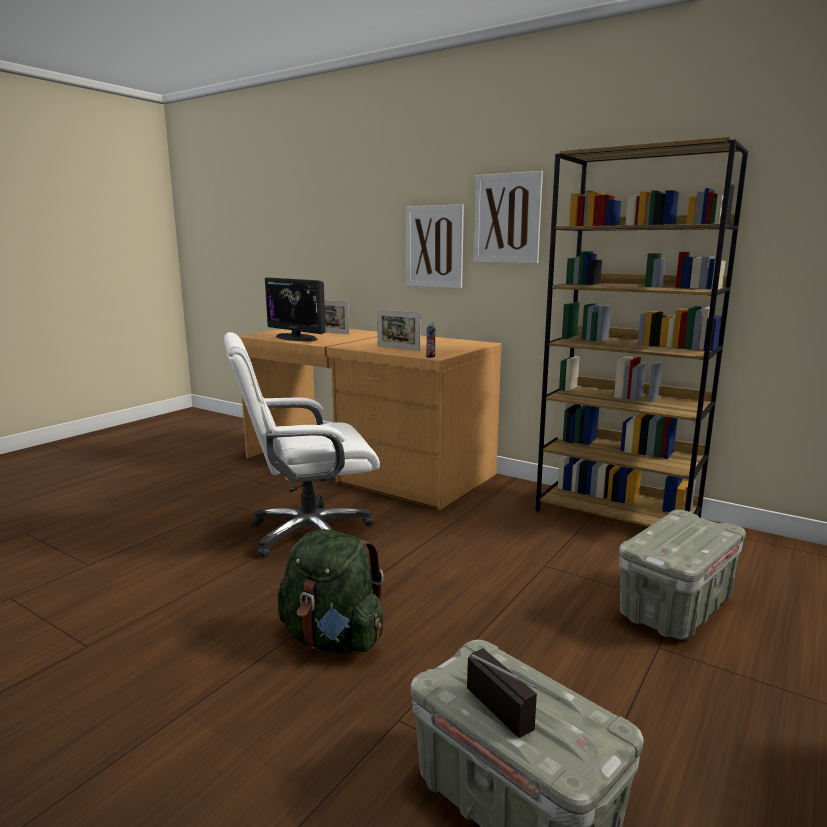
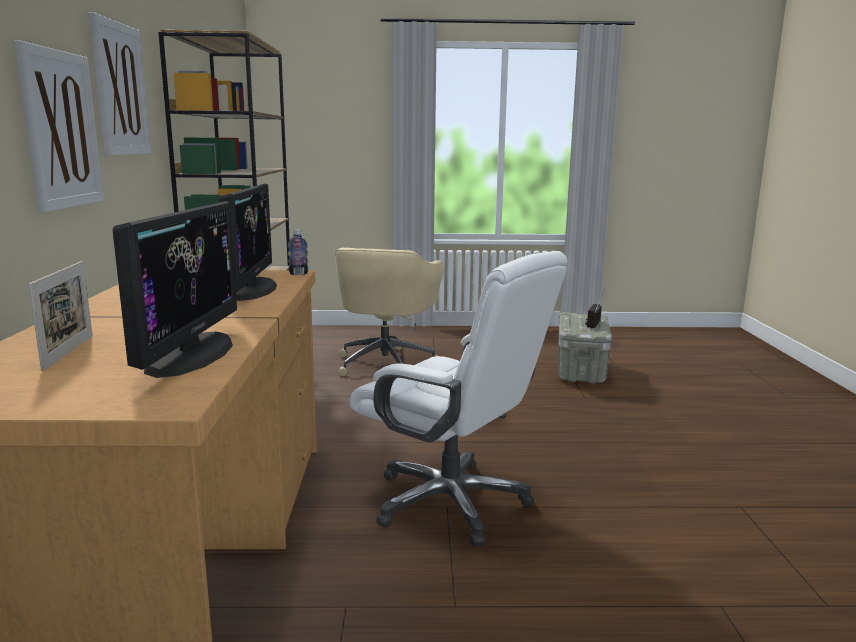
camera: 125 degrees left, 0 degrees up
(333, 639) = (566, 429): green backpack -> none
(398, 348) = (250, 289): picture frame -> monitor
(675, 606) = (386, 363): grey storage box -> beige office chair

